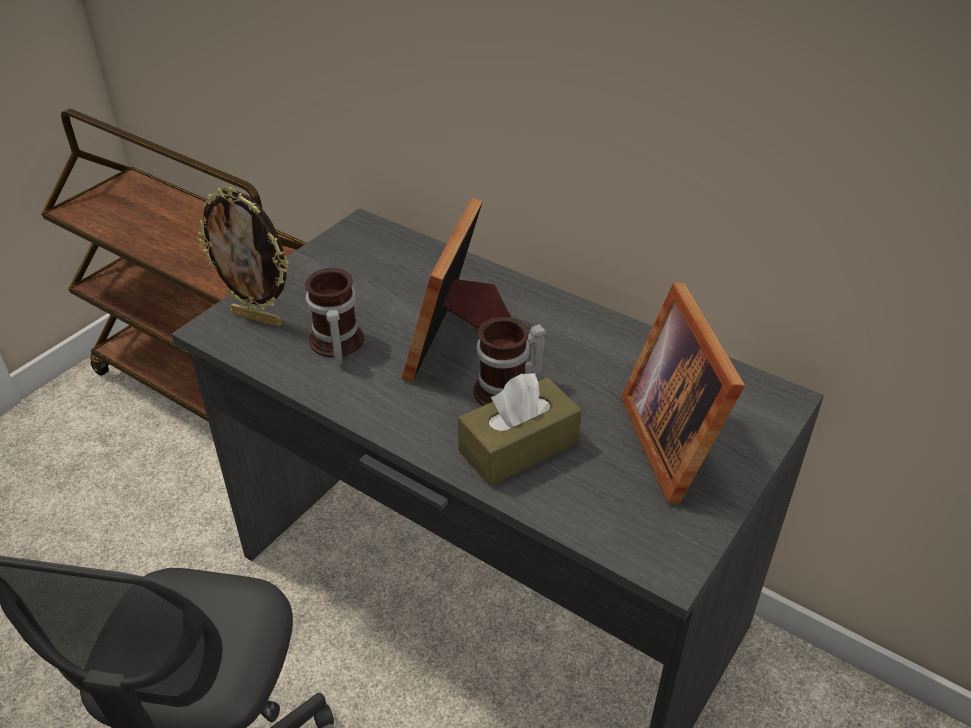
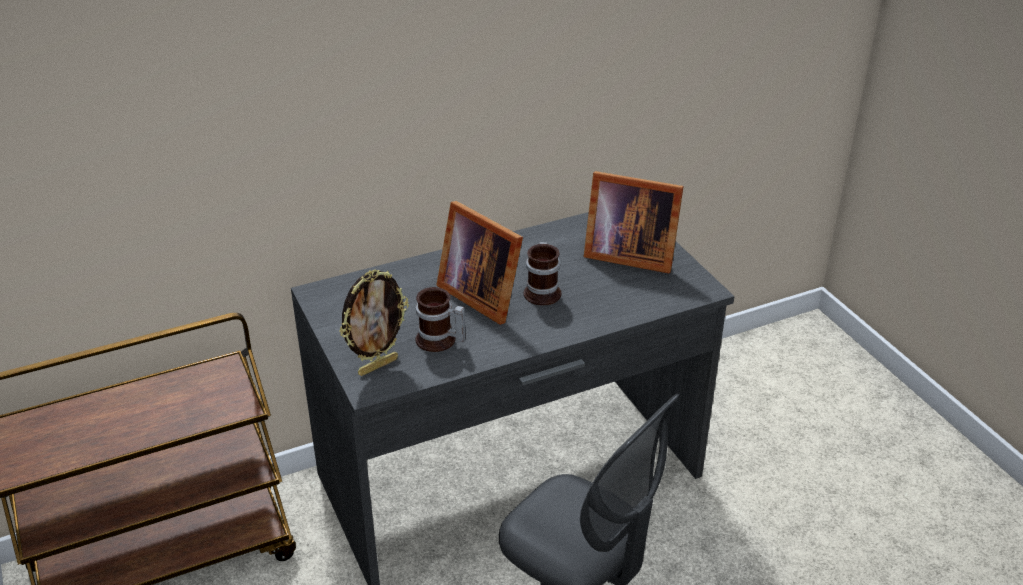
camera: 60 degrees left, 5 degrees down
(518, 447) = (591, 304): brown tissue box -> none

